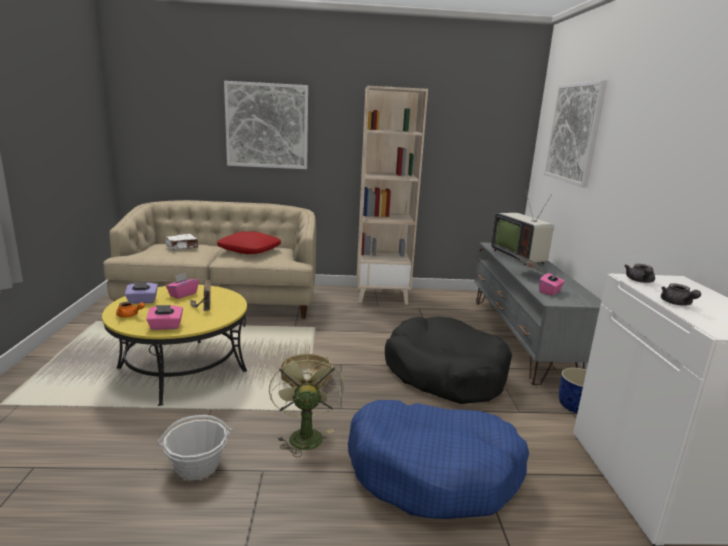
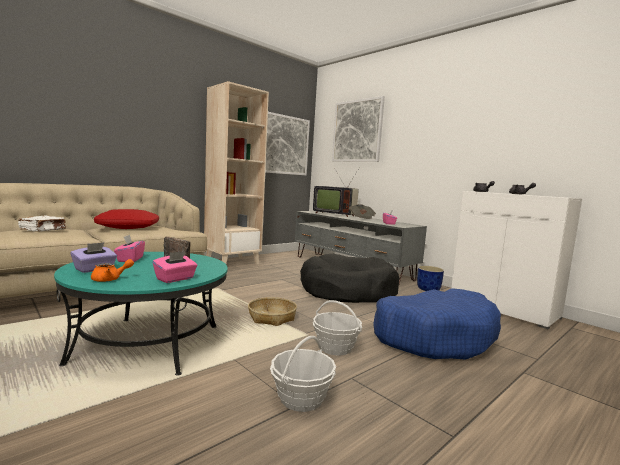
camera: 40 degrees left, 10 degrees down
(182, 370) = (148, 344): yellow coffee table -> turquoise coffee table
(267, 126) = (116, 109): picture -> picture (285, 145)
(304, 434) = (335, 347): green fan -> basket

